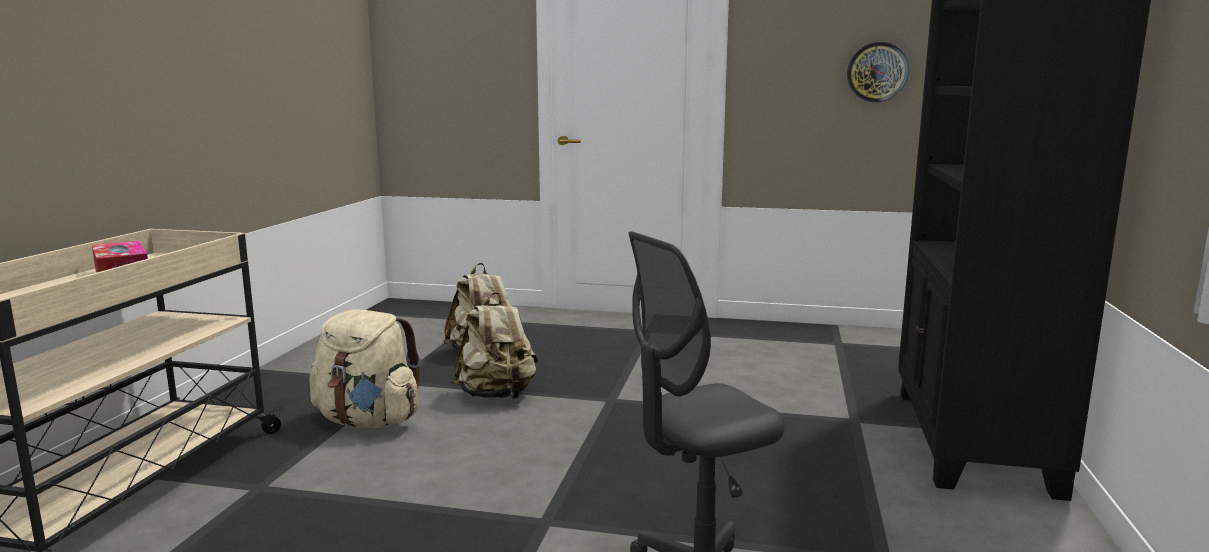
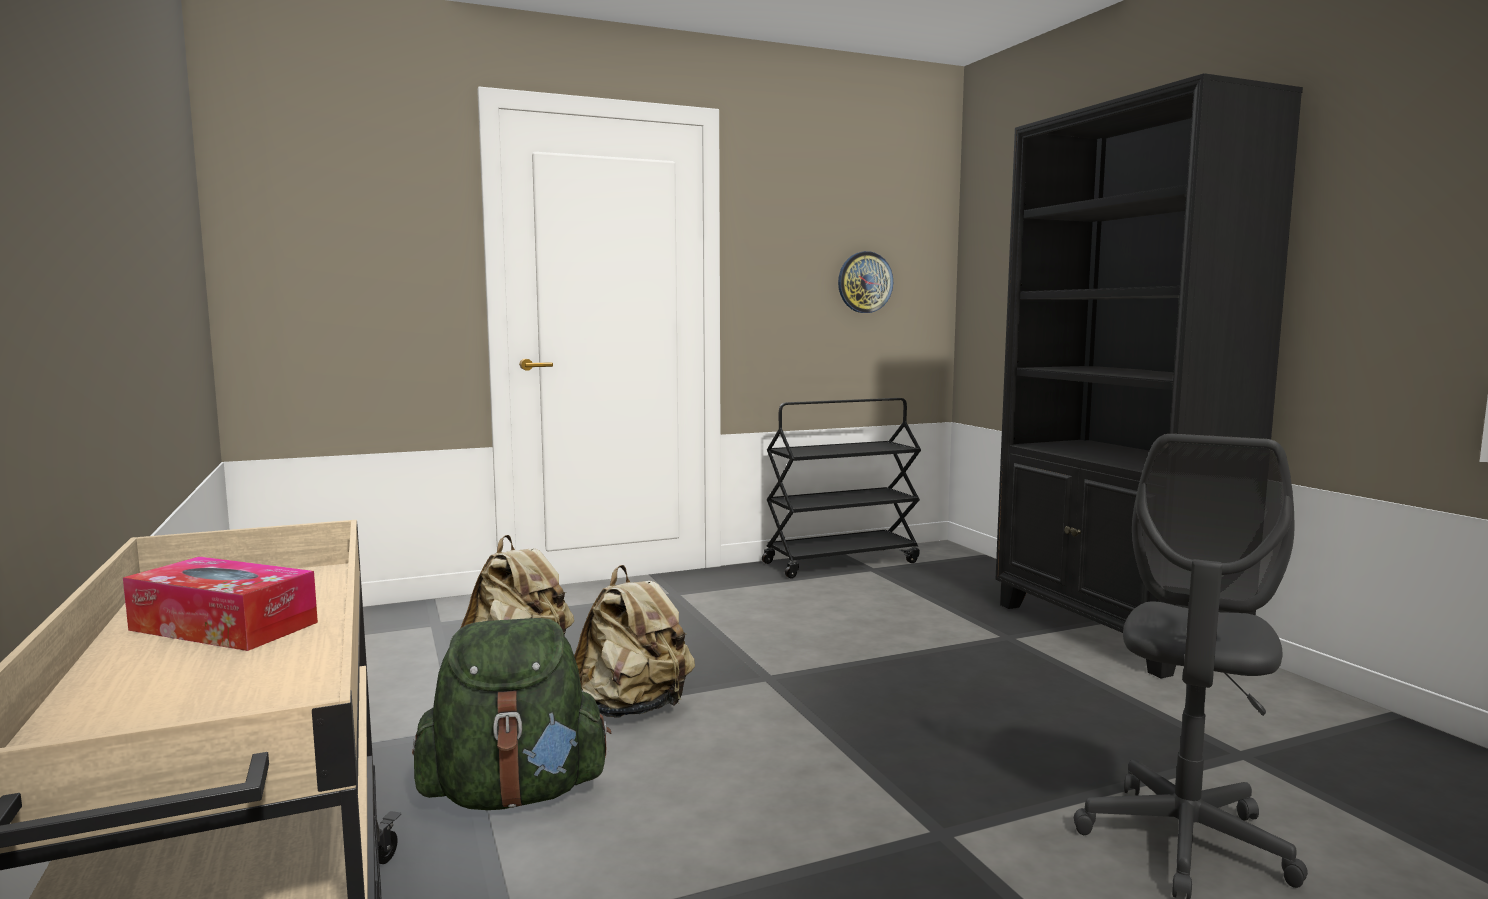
camera: 35 degrees left, 5 degrees down
(369, 421) = (515, 793): beige backpack -> green backpack
(821, 333) = (841, 562): none -> black cart

